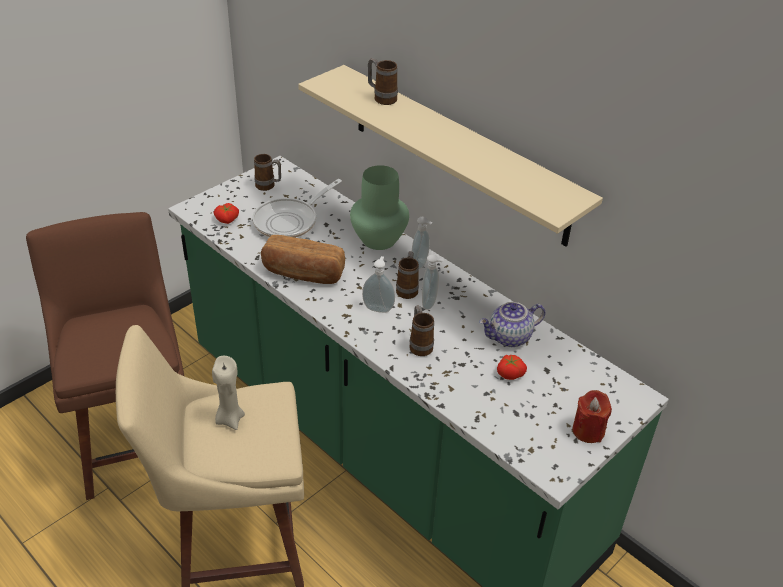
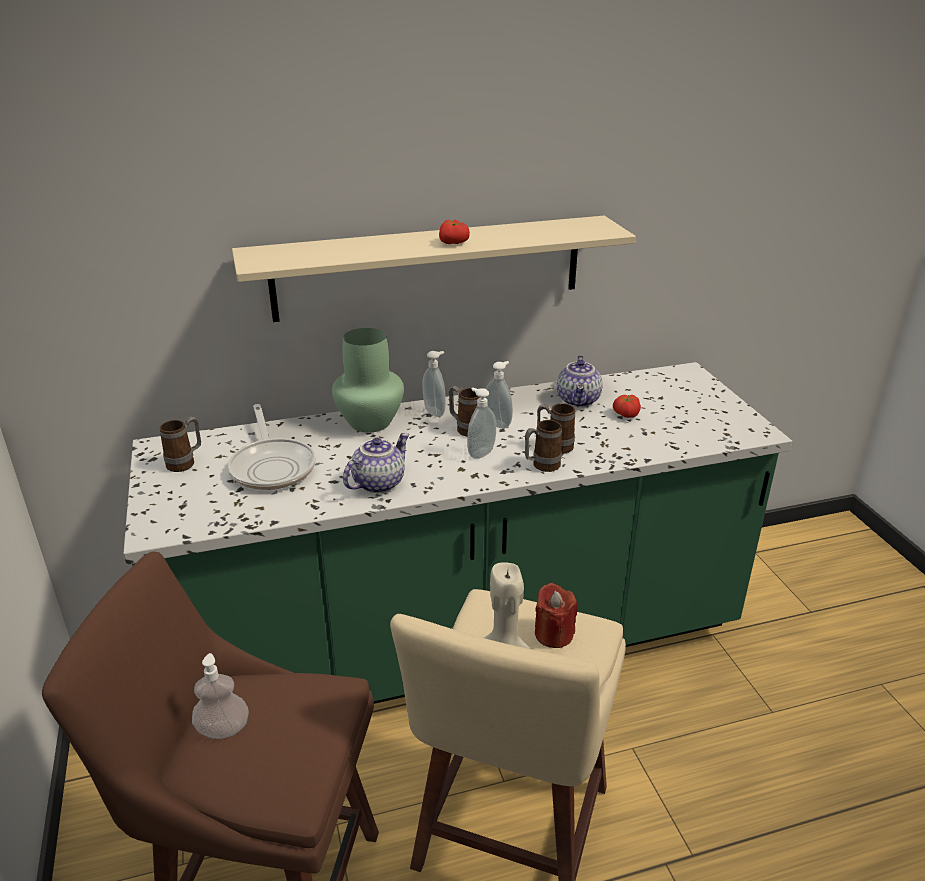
camera: 60 degrees left, 10 degrees down
(108, 323) = (223, 729): none -> soap dispenser
(227, 220) = (214, 510): tomato -> tomato (454, 243)
(303, 273) = (378, 482): bread -> teapot
(381, 98) = (332, 246): mug -> mug (541, 466)
(588, 430) = (716, 403): red candle -> red candle (553, 634)

